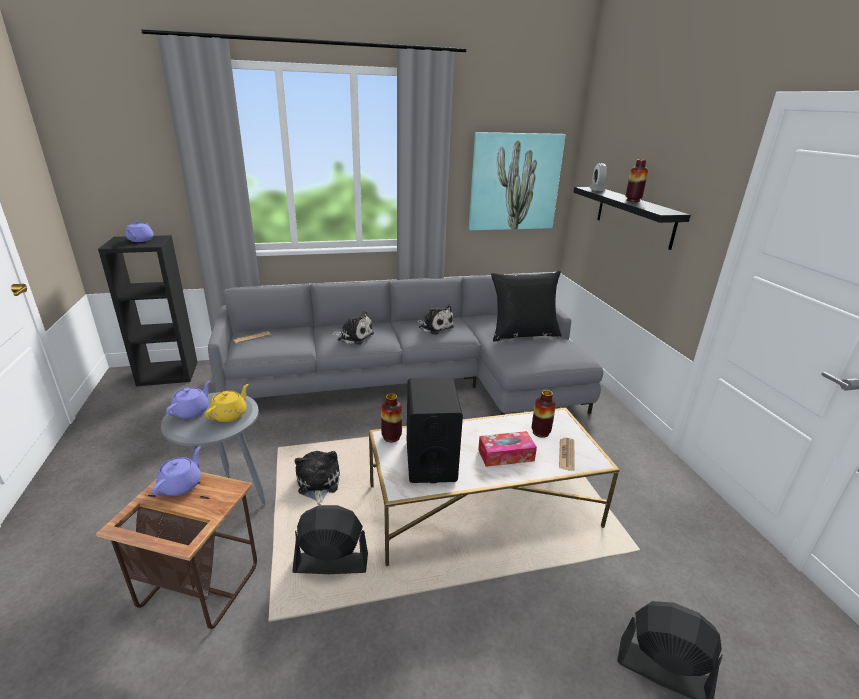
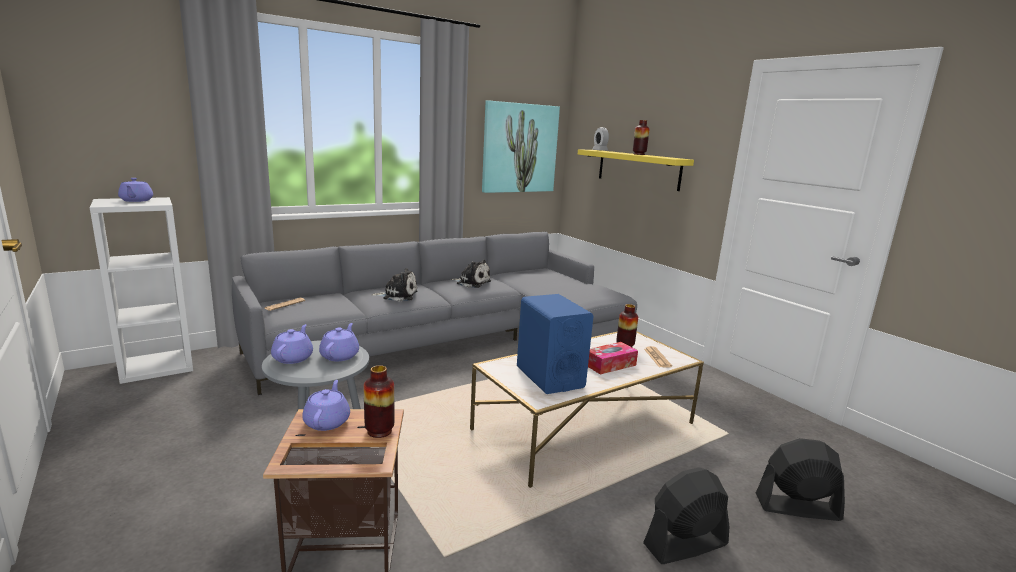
camera: 20 degrees left, 10 degrees down
(169, 373) = (157, 366): black bookcase -> white bookcase
(230, 414) = (340, 355): yellow teapot -> purple teapot
(317, 484) = (414, 437): plush toy -> none
(330, 563) = (474, 497): black fan -> black fan (685, 544)
(391, 437) = (499, 365): vase -> vase (379, 431)
(430, 460) = (549, 377): black speaker -> blue speaker
(523, 334) = (555, 282): black pillow -> none
(634, 216) = (638, 169): black shelf -> yellow shelf

